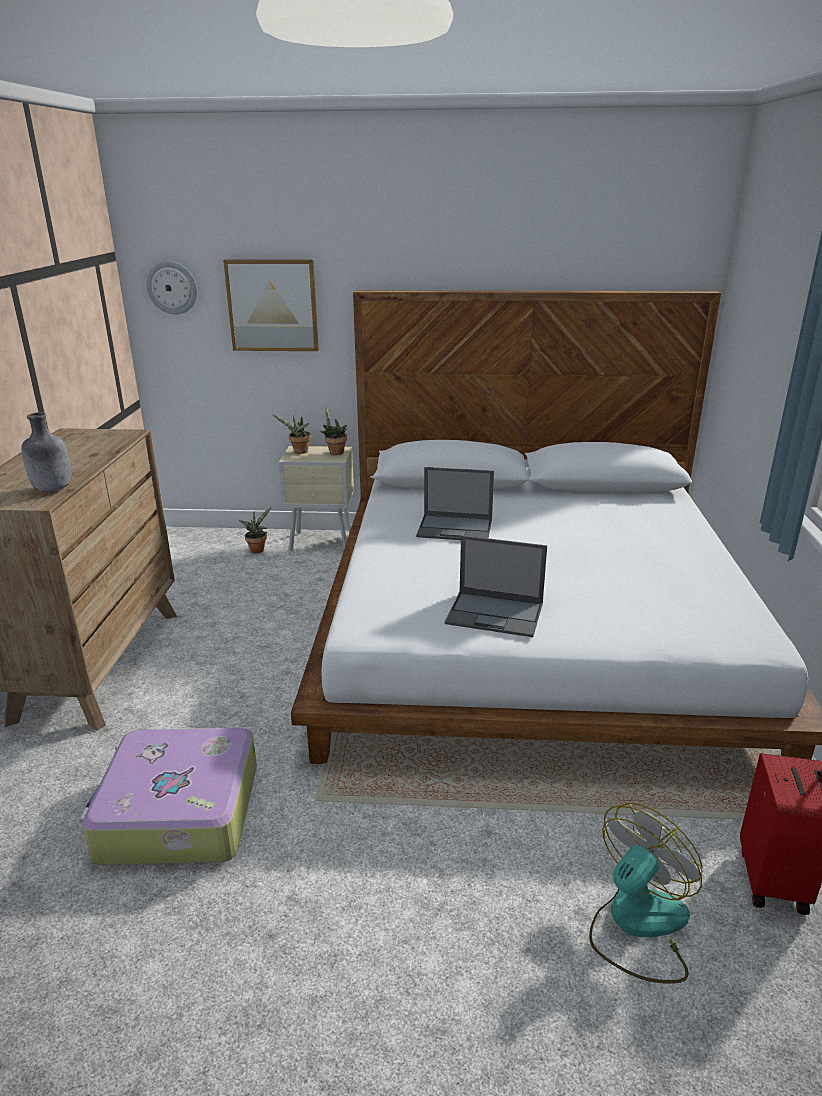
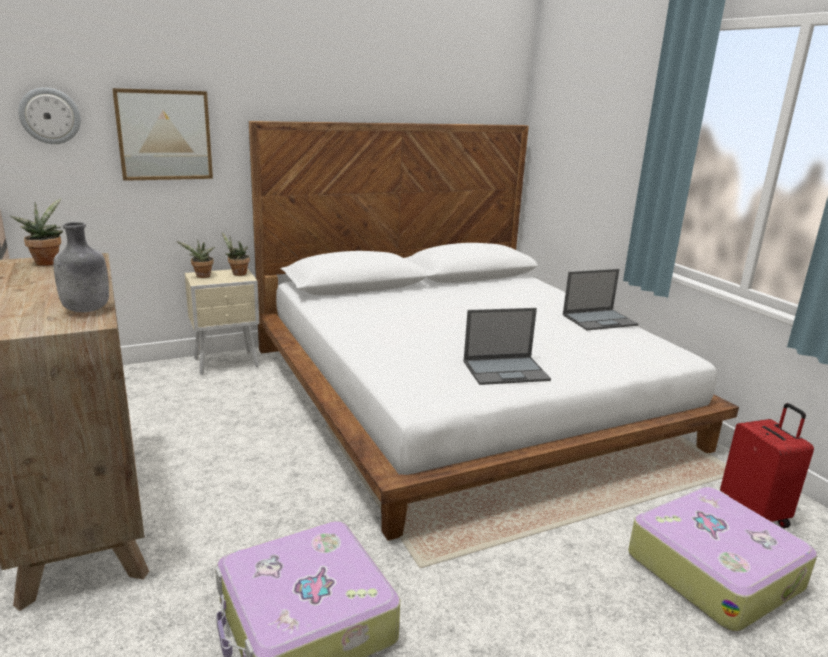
camera: 30 degrees left, 5 degrees down
(258, 549) = (166, 379): potted plant -> potted plant (47, 262)
(456, 528) = (404, 318): laptop -> laptop (600, 320)
(637, 925) = (714, 570): fan -> suitcase

